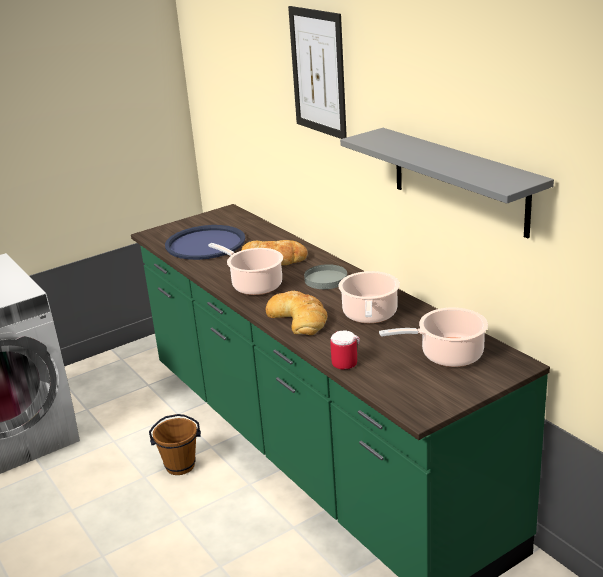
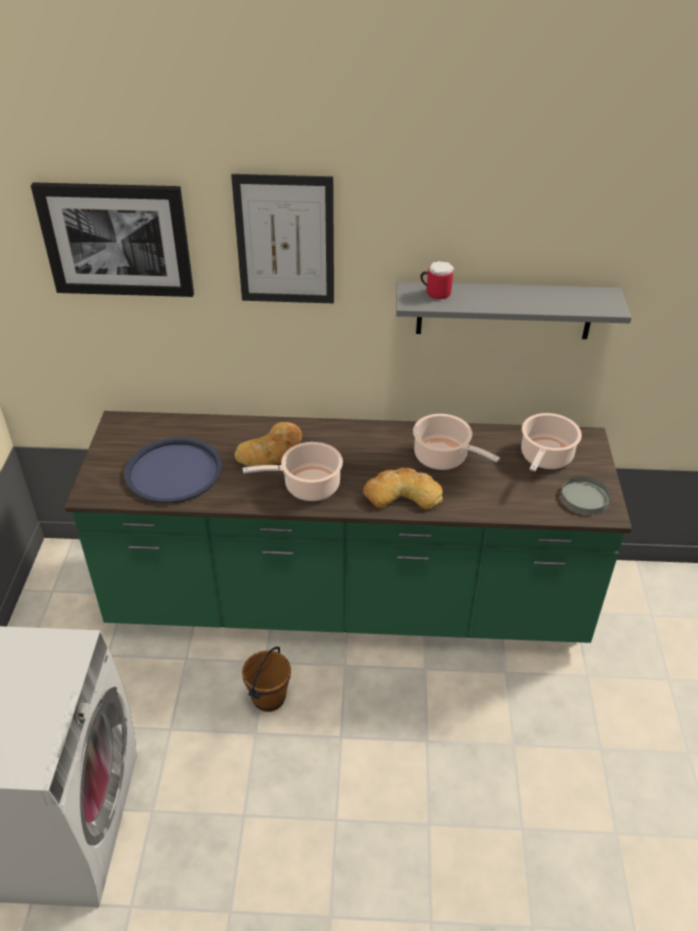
camera: 55 degrees left, 15 degrees up
(241, 56) = (116, 240): none -> picture
(326, 279) = (352, 445): grey plate -> grey plate (585, 497)
(344, 361) = (499, 508): mug -> mug (435, 292)

